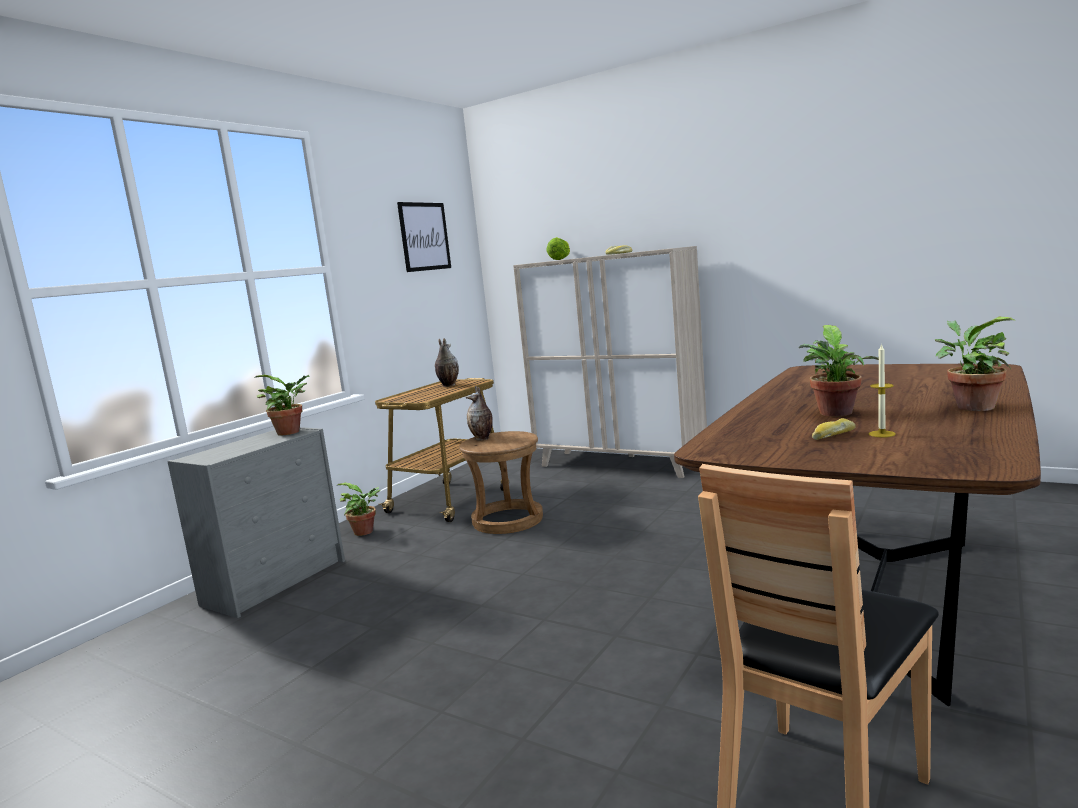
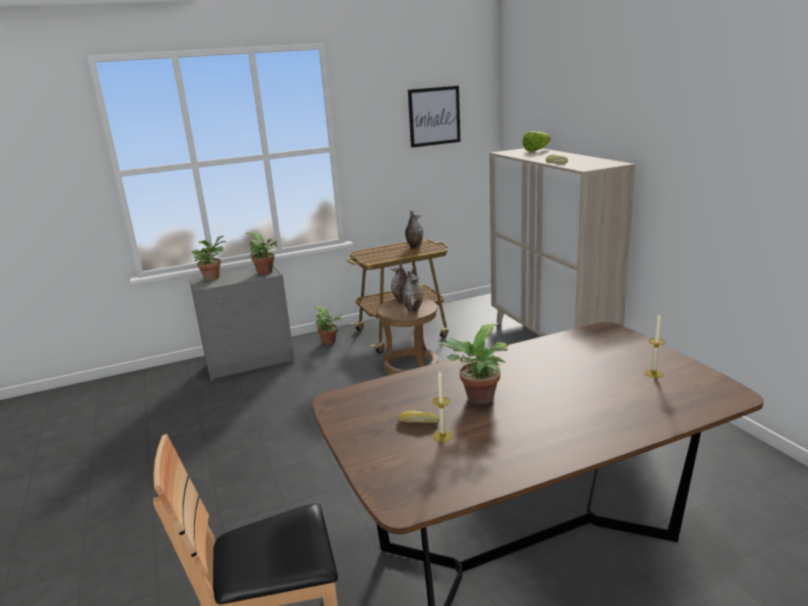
camera: 35 degrees right, 10 degrees up
(512, 440) = (413, 310): none -> vase
(913, 373) = (653, 373): none -> candle
(971, 407) = (567, 438): potted plant -> potted plant (212, 277)

